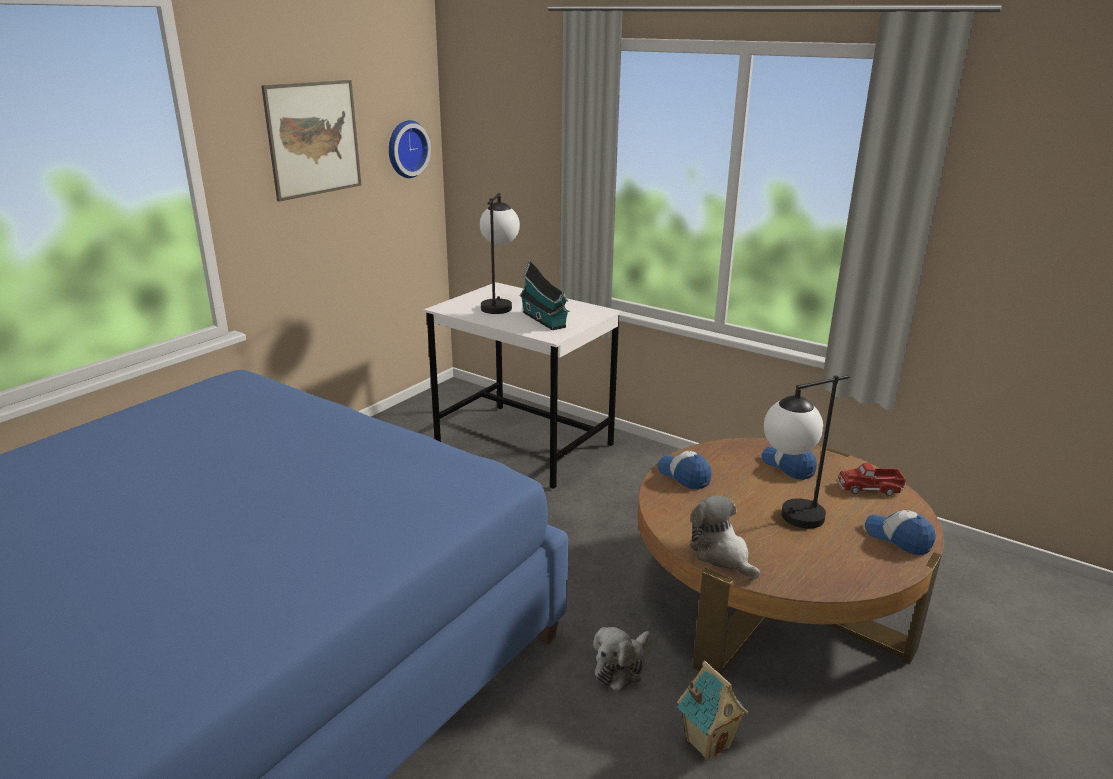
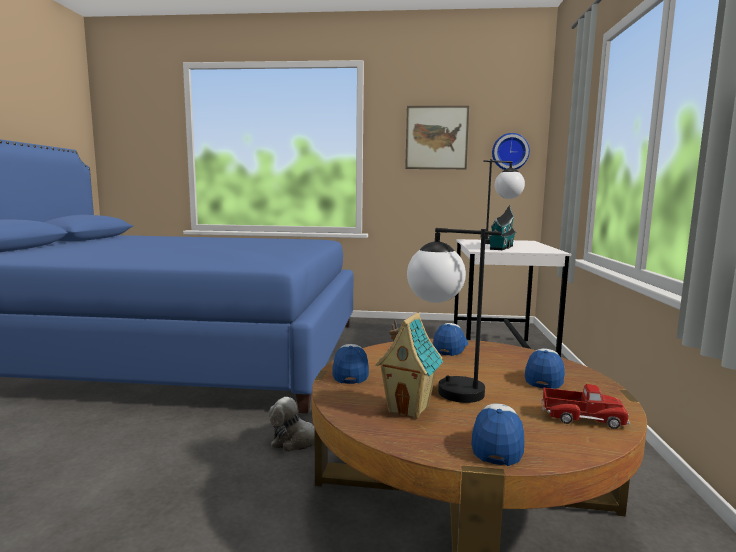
camera: 60 degrees right, 15 degrees down
(707, 742) = (239, 495): toy house -> toy house (409, 408)
(722, 555) = (350, 372): plush toy -> cap
(869, 488) = (582, 417): toy truck -> toy truck turned 135 degrees clockwise

